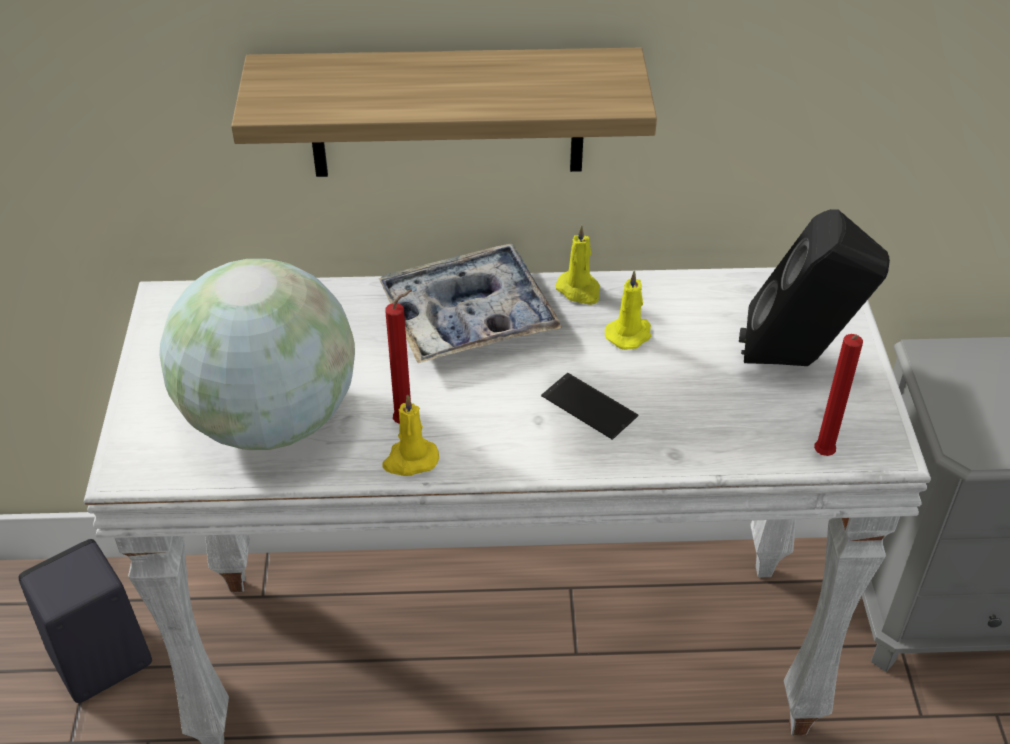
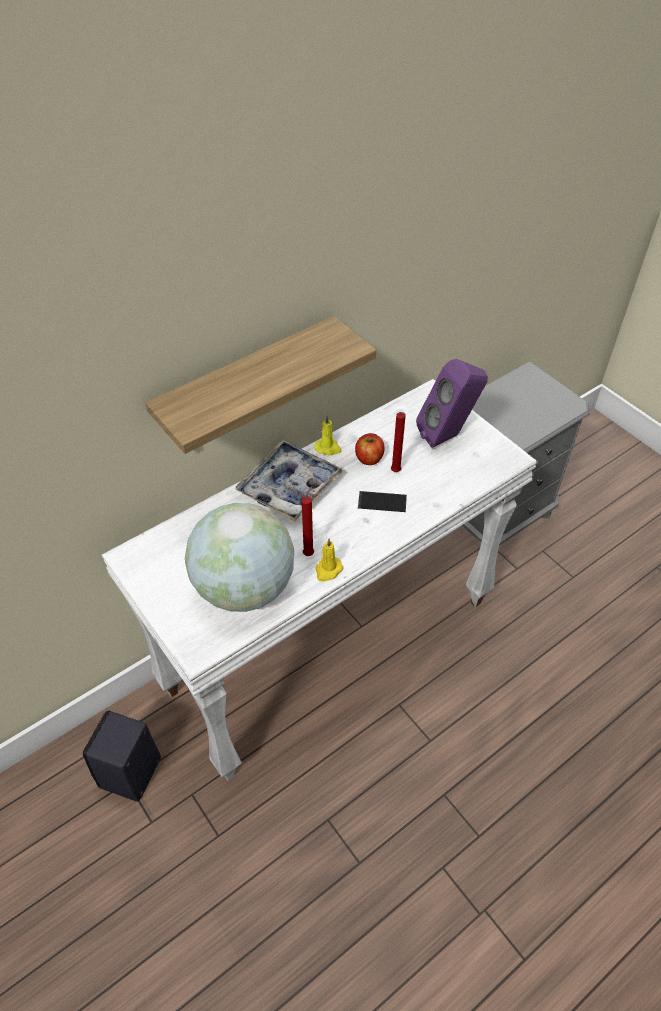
camera: 35 degrees left, 5 degrees up
(630, 334) = (369, 458): yellow candle -> apple
(798, 361) = (448, 435): black speaker -> purple speaker
(822, 456) = (492, 474): red candle -> red candle (396, 472)

